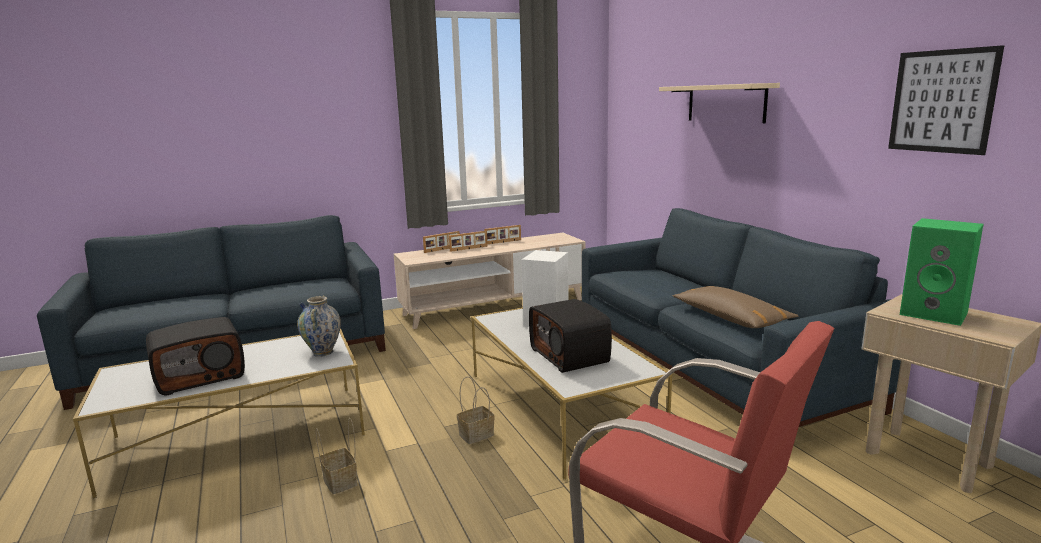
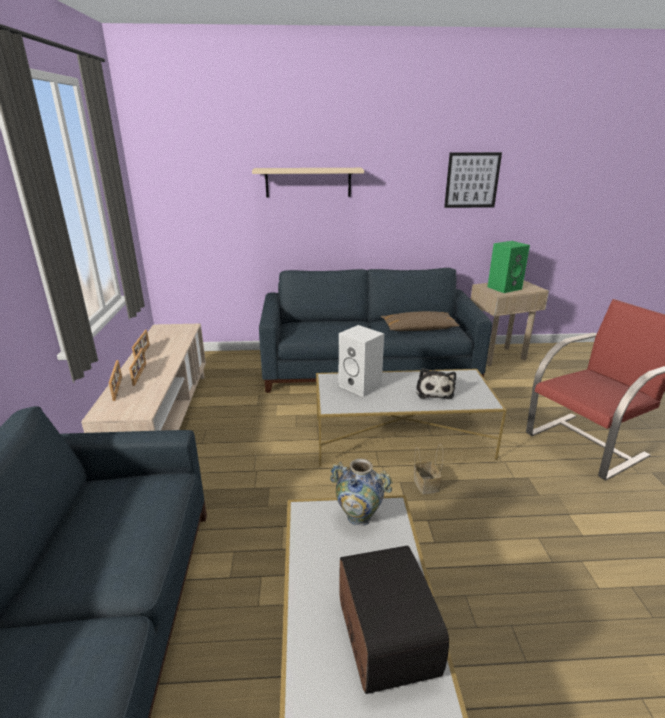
camera: 70 degrees left, 10 degrees up
(341, 482) = (480, 577): basket -> none
(570, 355) = (434, 391): radio -> plush toy

